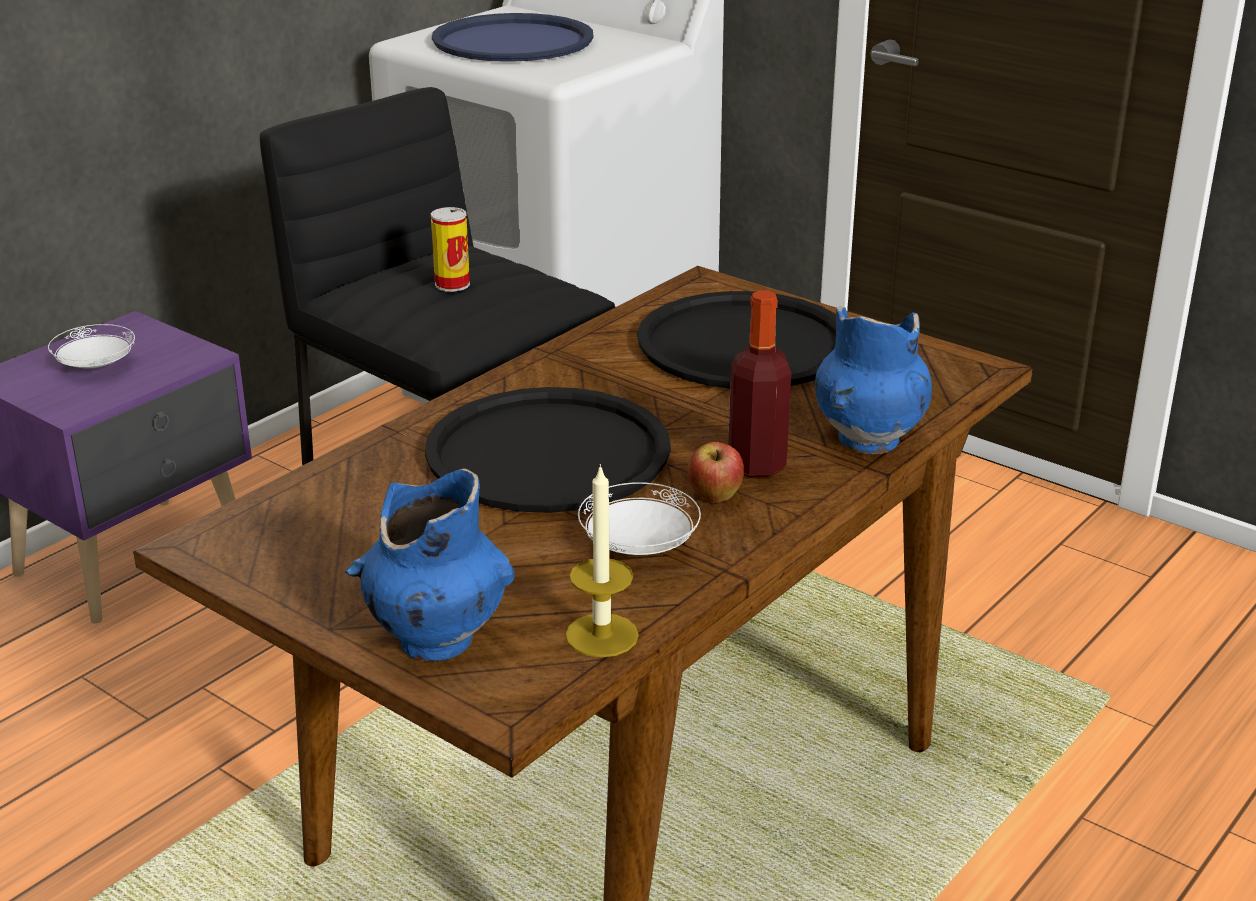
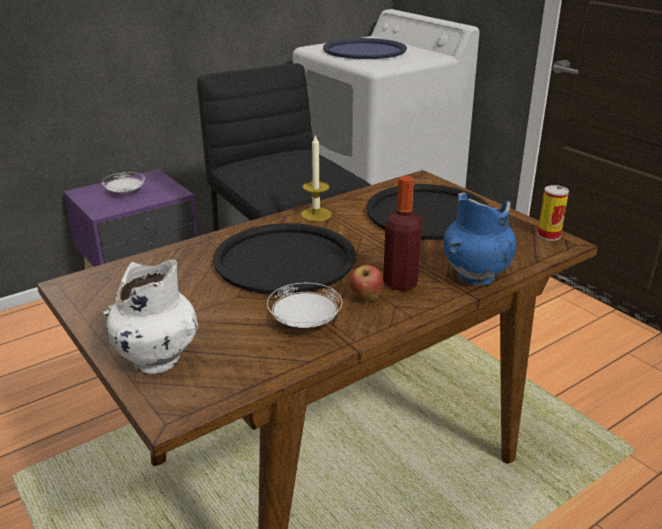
camera: 15 degrees right, 0 degrees up
(435, 640) = (156, 360): blue vase -> white vase
(452, 284) = (285, 166): can -> can (549, 235)
(602, 635) = (253, 374): candle -> candle (316, 214)

